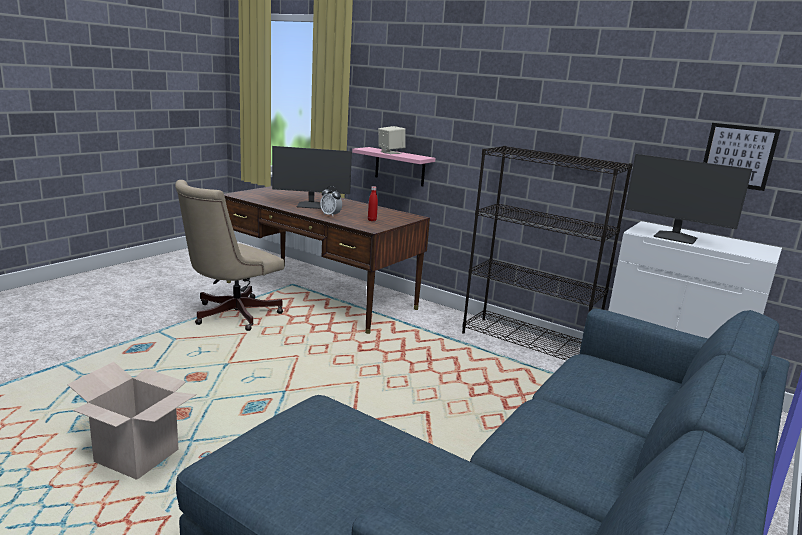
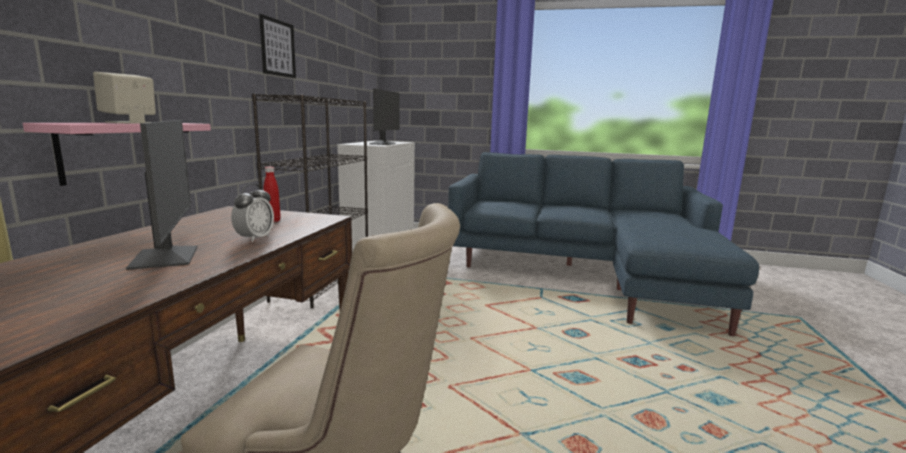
camera: 110 degrees left, 5 degrees down
(137, 456) = (727, 412): cardboard box -> none
(738, 156) = (354, 89): picture -> picture (277, 48)

